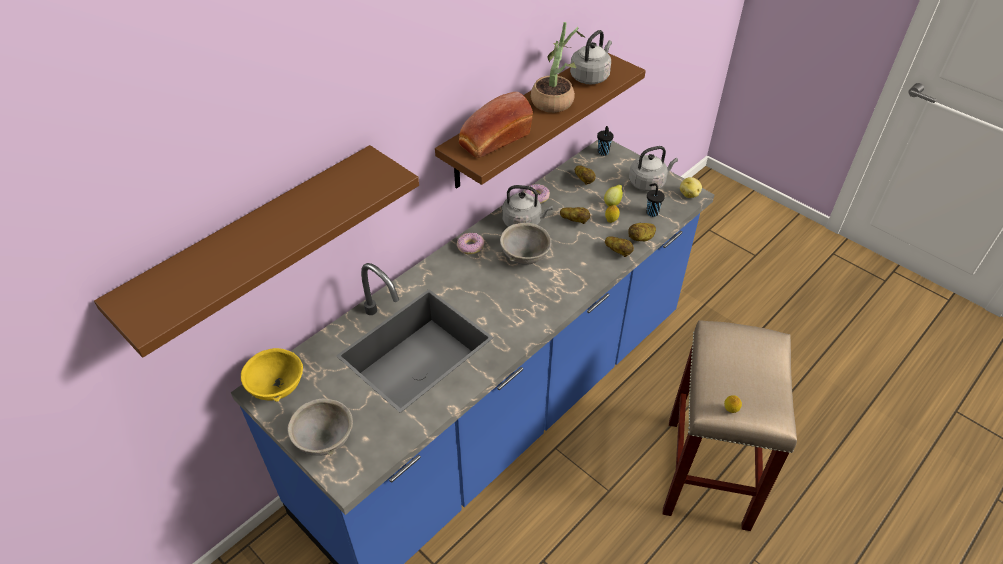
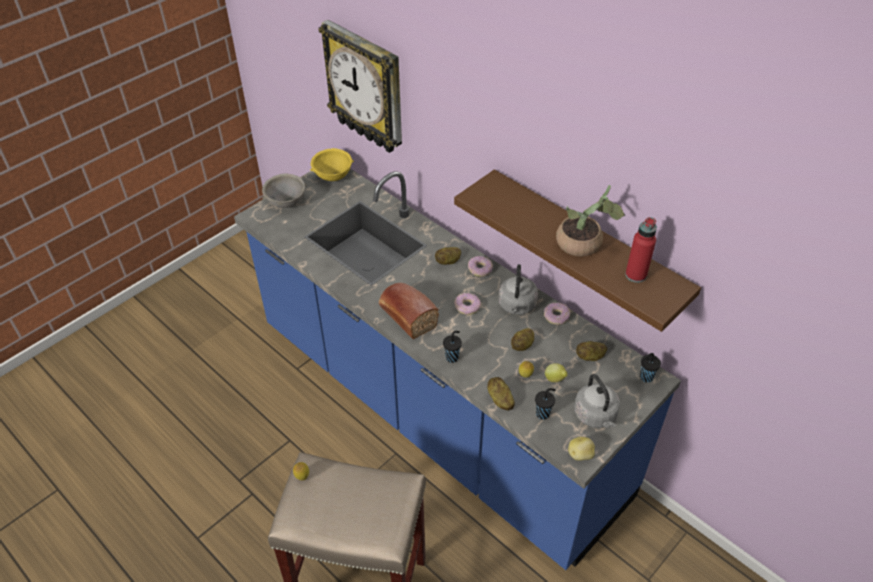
camera: 90 degrees right, 0 degrees up
(255, 243) = (366, 88): brown shelf -> wall clock
(493, 140) = (507, 203): bread -> bread (406, 315)
(525, 257) = (467, 307): grey bowl -> donut
(591, 76) = (635, 275): grey kettle -> red bottle
(594, 269) = (452, 357): none -> black cup
(618, 252) = (478, 378): potato -> potato (448, 261)

